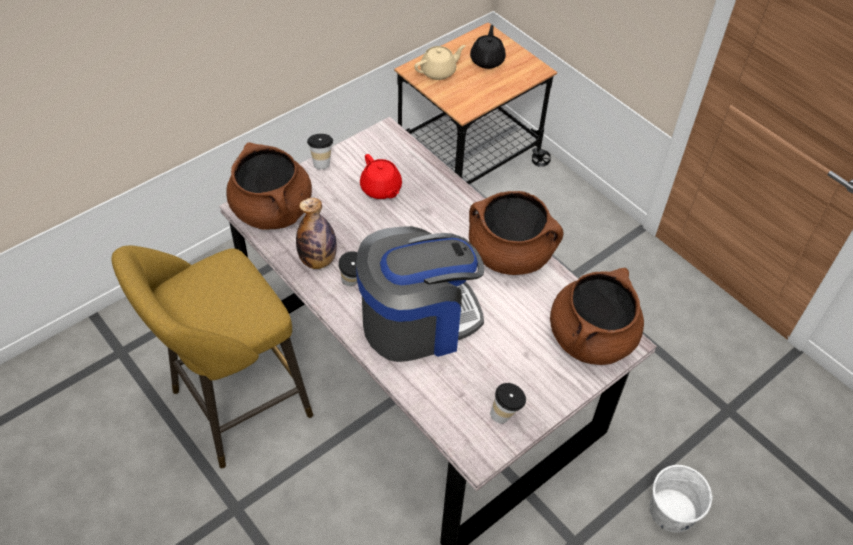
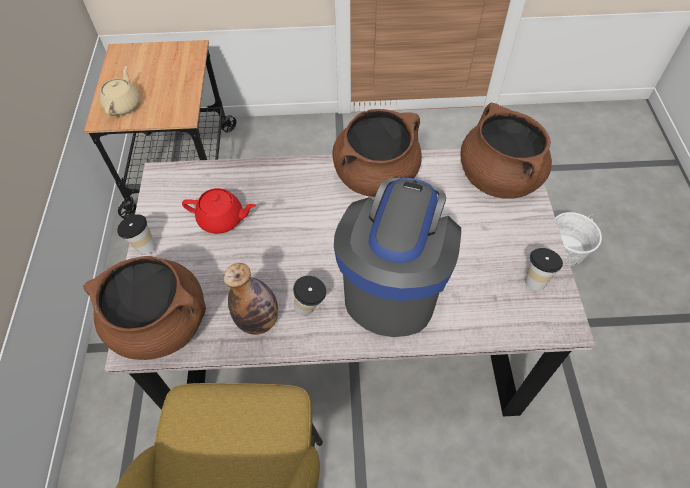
camera: 50 degrees left, 5 degrees up
(487, 60) = (148, 69): black teapot -> none

